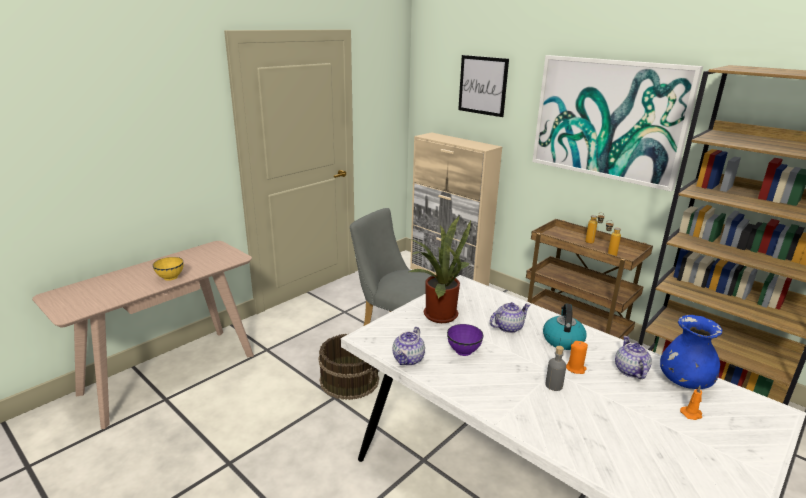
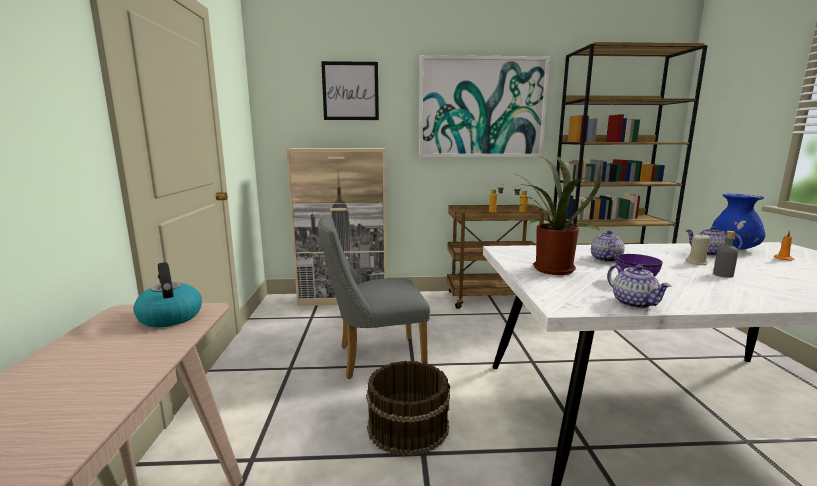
camera: 45 degrees left, 10 degrees down
(170, 277) = (119, 376): yellow bowl -> none
(562, 340) = (644, 254): kettle -> kettle (170, 317)
(575, 368) = (696, 263): orange candle -> beige candle

